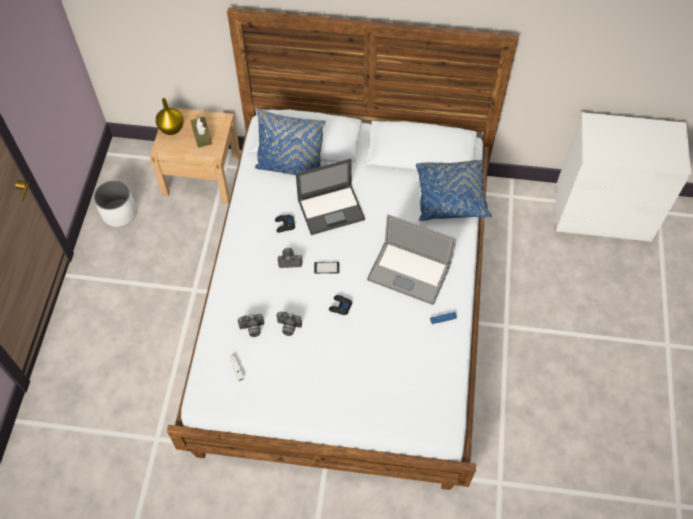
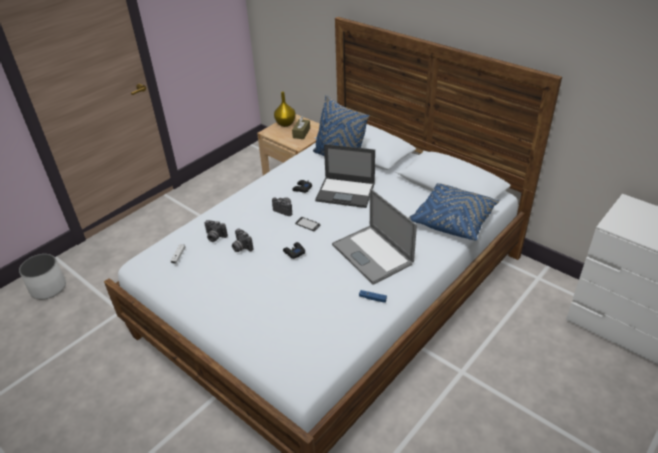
camera: 35 degrees right, 20 degrees down
(119, 213) = (228, 176): white planter -> white planter (48, 288)

